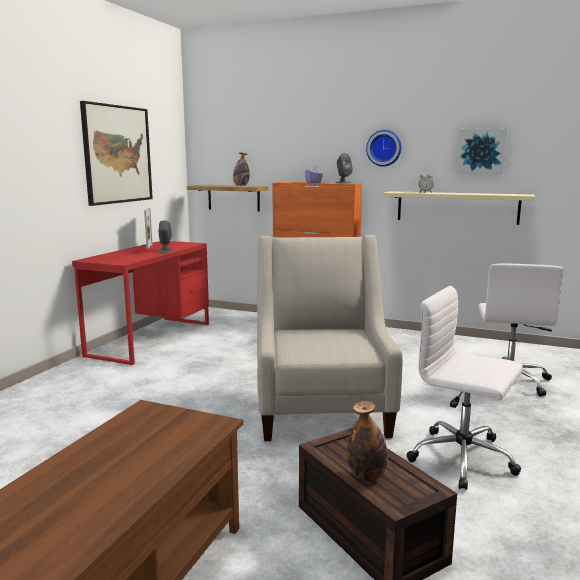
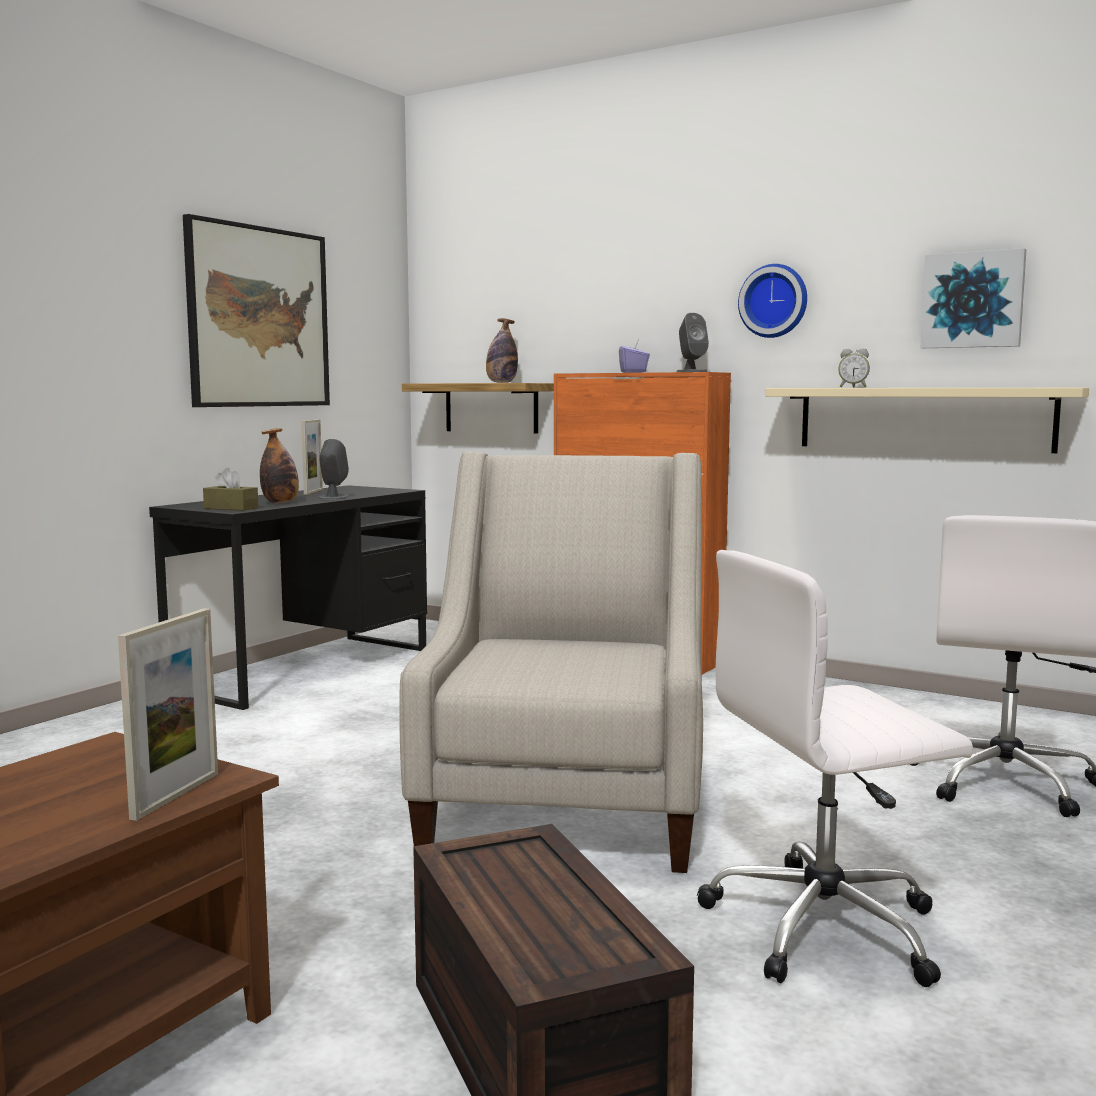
camera: 10 degrees right, 5 degrees down
(119, 261) = (231, 508): none -> brown tissue box
(151, 339) = (305, 669): red desk -> black desk
(203, 435) = (176, 795): none -> picture frame
(366, 476) = (514, 914): bottle -> bottle (280, 502)
(464, 459) = (827, 926): white office chair -> white office chair turned 60 degrees counterclockwise

